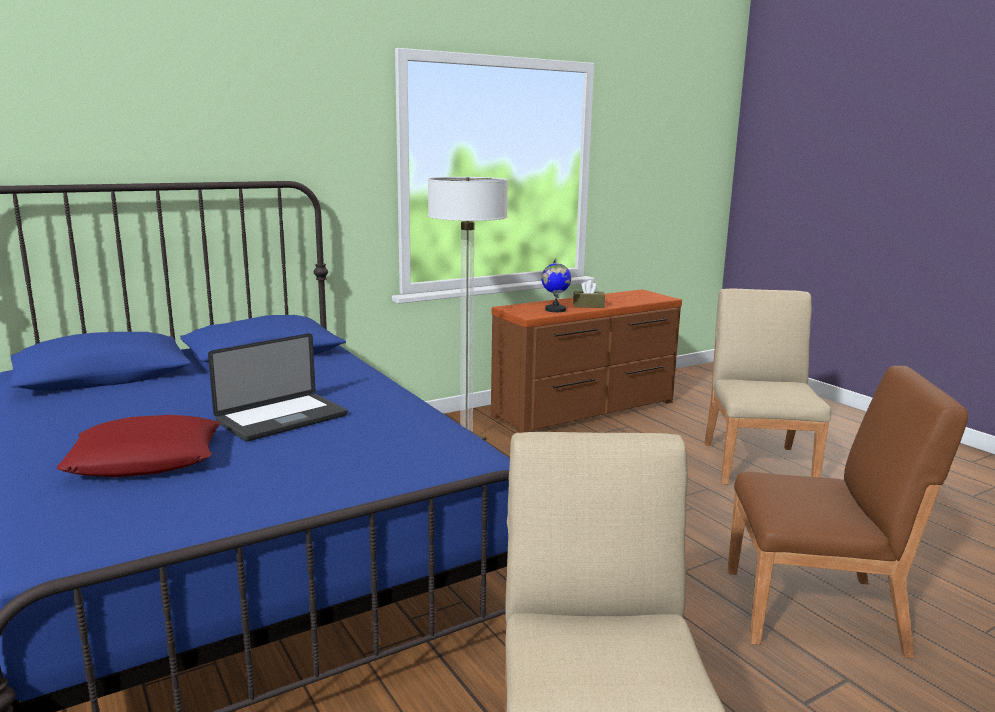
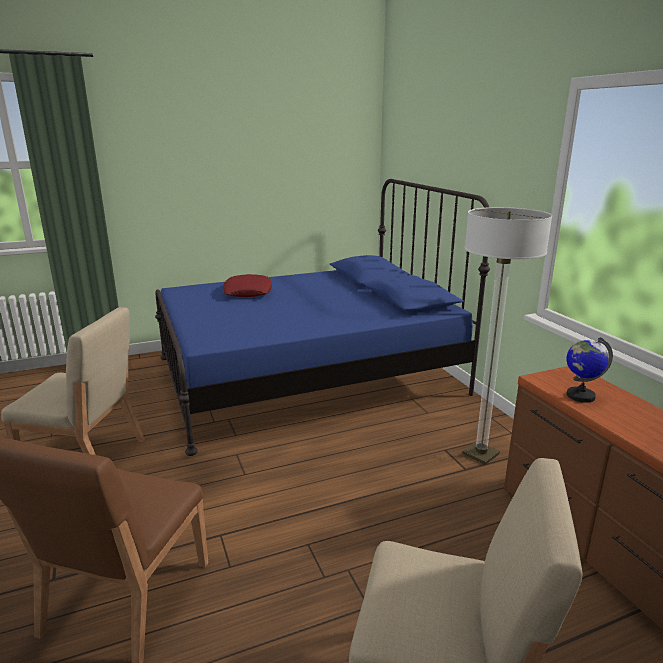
camera: 100 degrees right, 5 degrees up
(282, 419) = (284, 308): laptop -> none
(588, 305) = (624, 421): brown tissue box -> none

